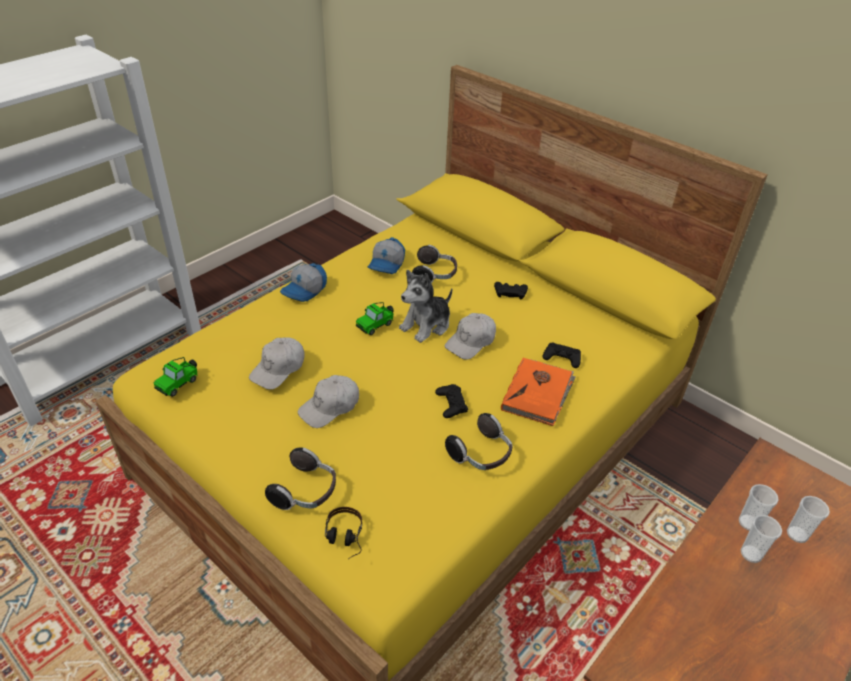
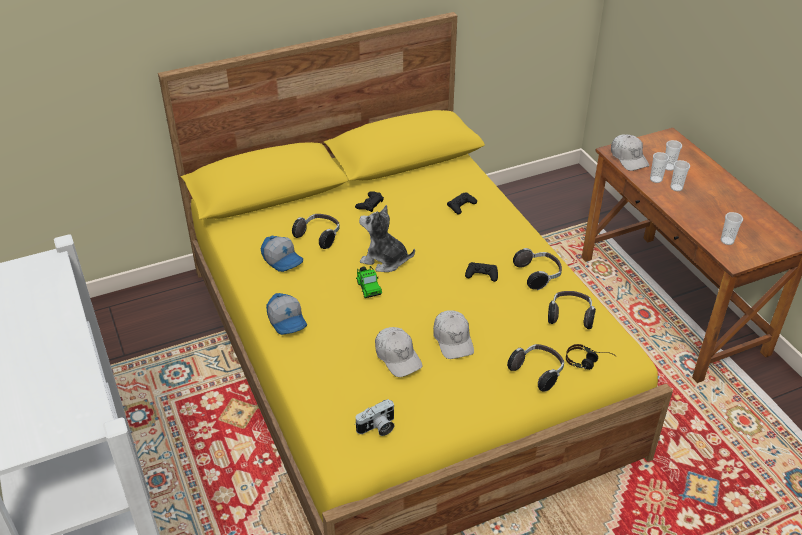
camera: 65 degrees left, 0 degrees up
(179, 383) = (377, 428): toy car -> camera
(423, 503) = (570, 316): none -> headphones
(426, 325) = (384, 260): plush toy -> plush toy turned 135 degrees clockwise
(471, 342) = (418, 243): white cap -> white cap (628, 158)
(538, 393) = (492, 229): orange book -> none
(666, 652) = (727, 241): none -> cup

